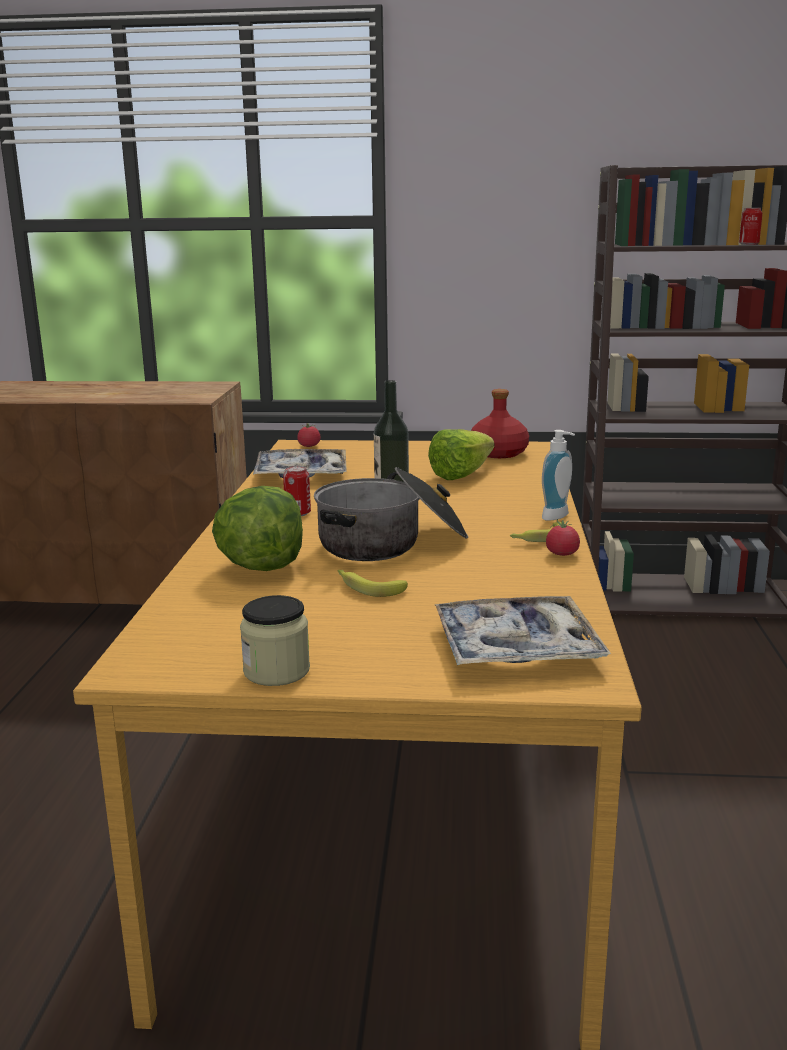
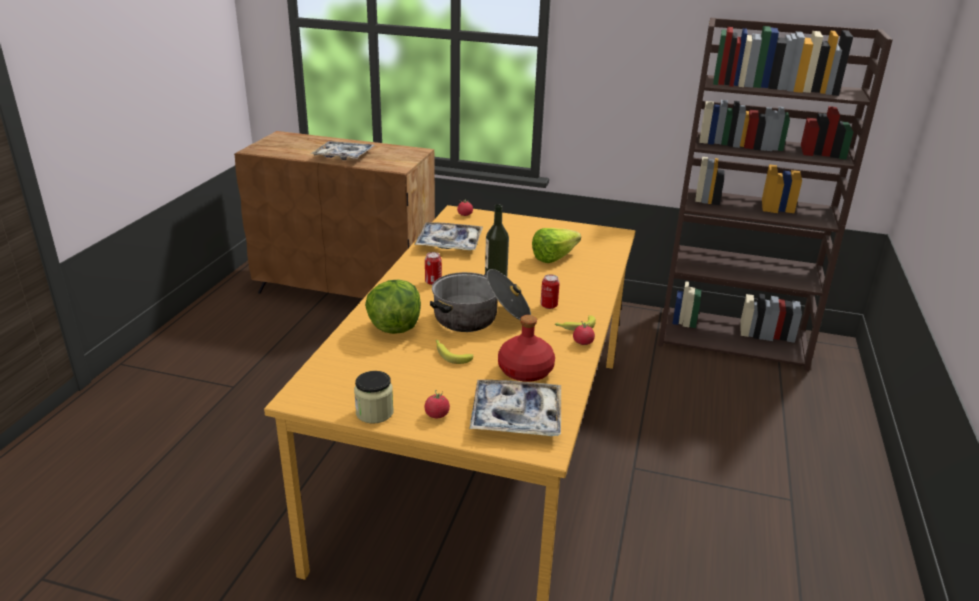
camera: 10 degrees right, 10 degrees up
(111, 395) = (343, 156): none -> tray
(385, 661) = (437, 415): none -> tomato
(499, 453) = (590, 238): red bottle -> red bottle (526, 370)
(558, 517) = (598, 308): soap dispenser -> none
(749, 244) = (810, 93): can -> can (549, 305)

